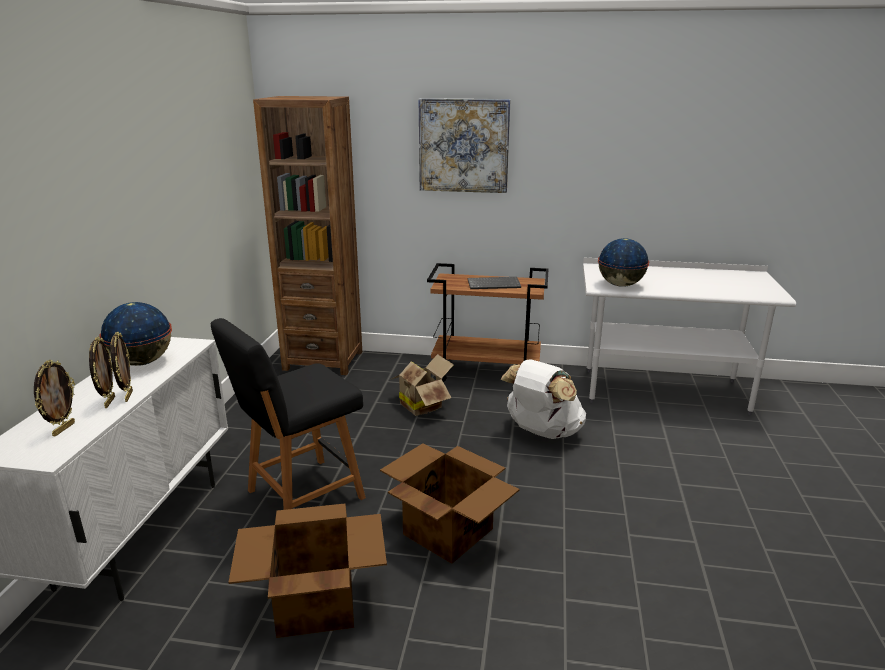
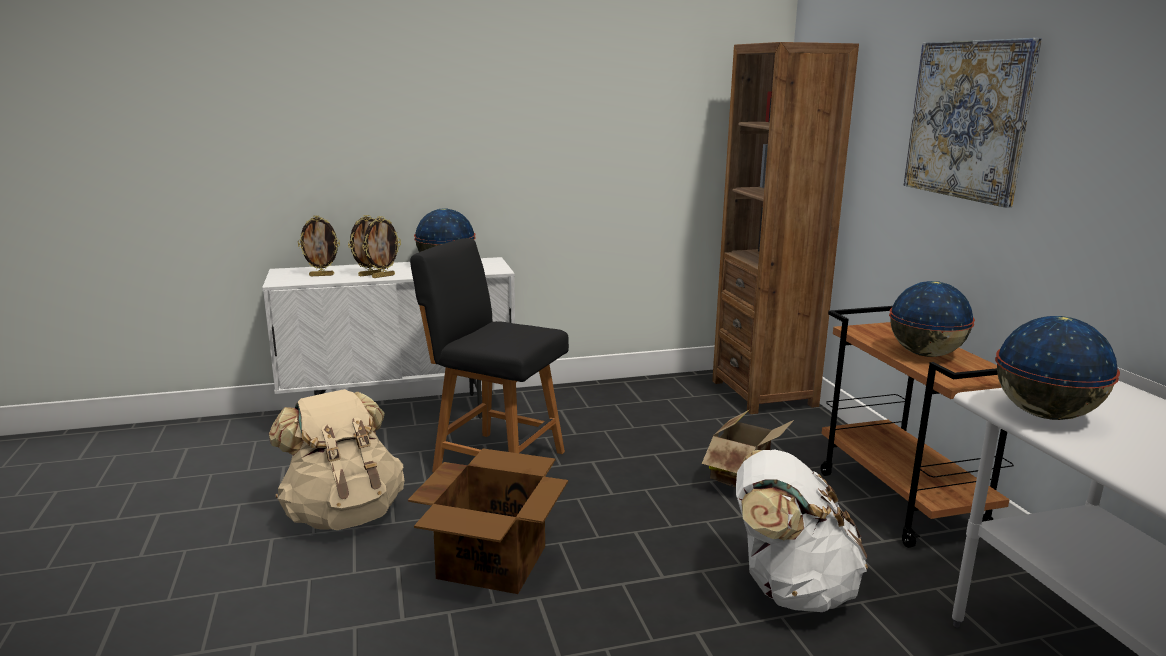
camera: 65 degrees right, 5 degrees down
(314, 602) = (344, 514): cardboard box -> beige backpack
(494, 284) = (926, 354): keyboard -> globe

